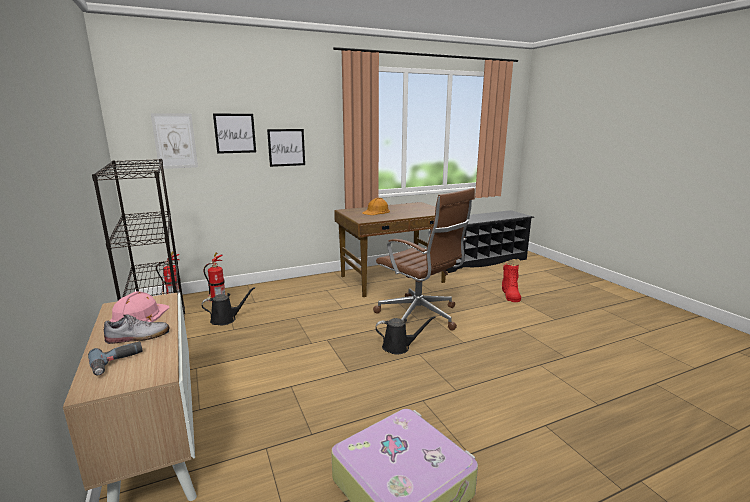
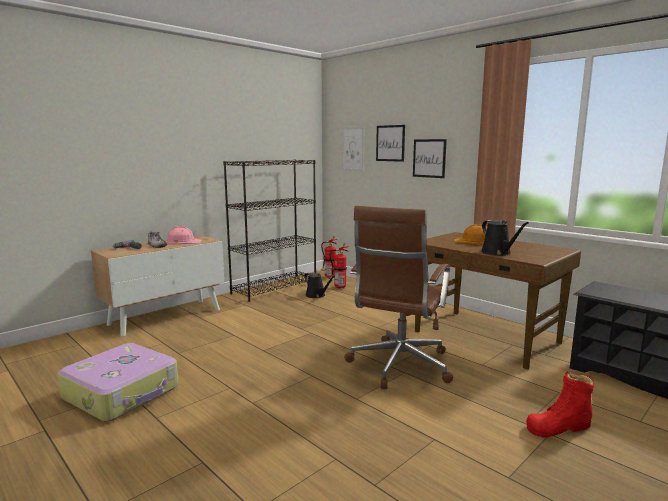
camera: 70 degrees right, 5 degrees down
(399, 347) = (319, 364): black watering can -> black watering can (498, 253)

